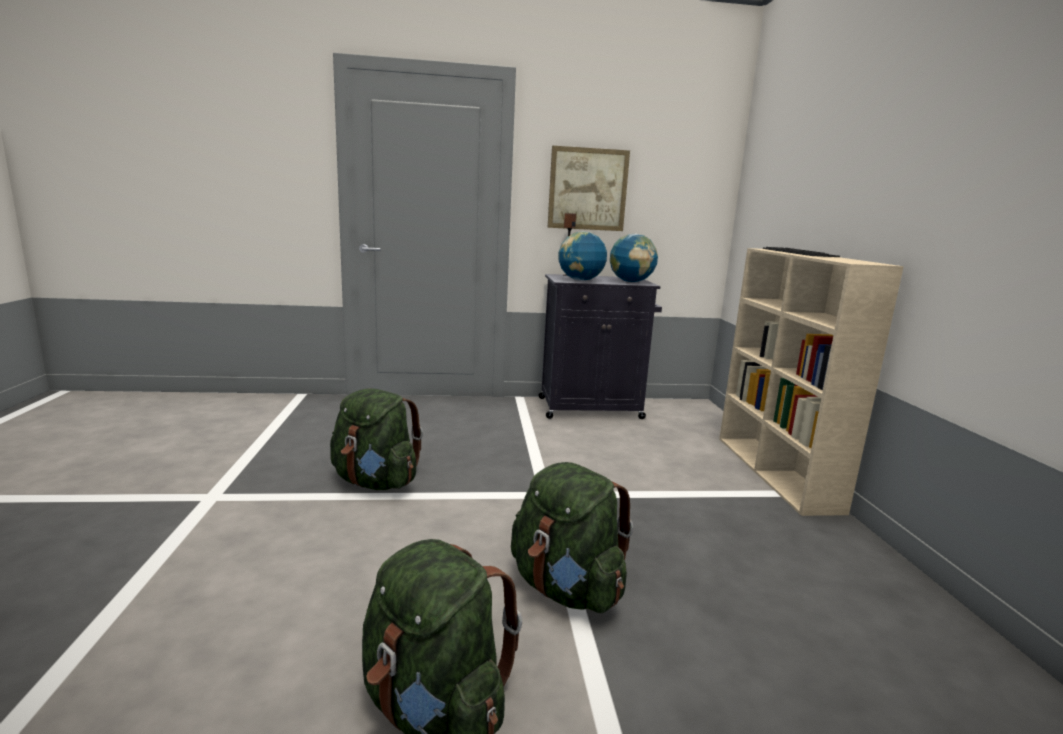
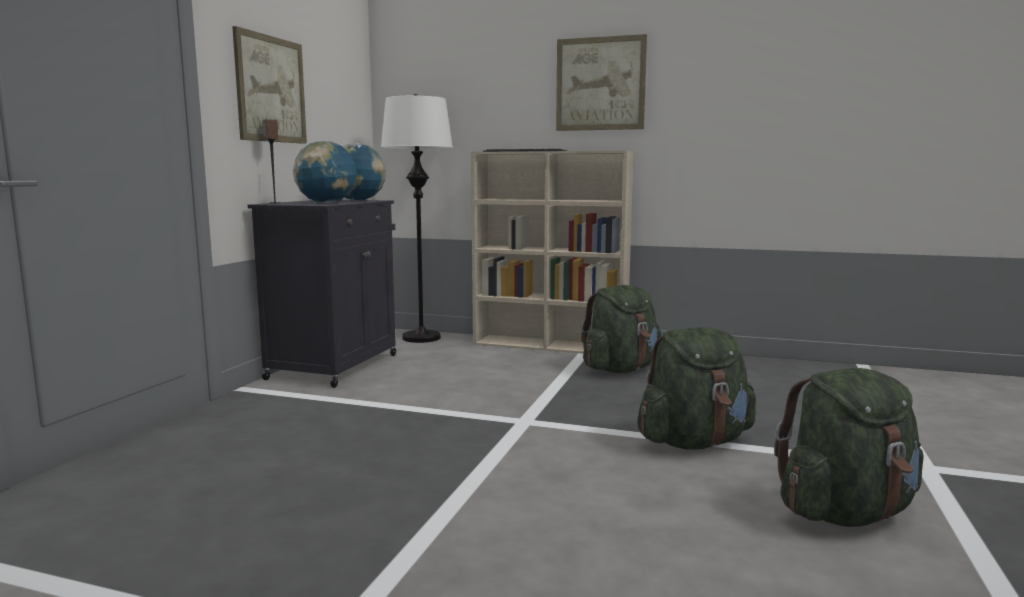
camera: 65 degrees left, 5 degrees down
(376, 482) = (410, 501): green backpack -> green backpack (620, 369)
(703, 418) = (421, 338): none -> white floor lamp
(892, 172) = (600, 84): none -> picture

